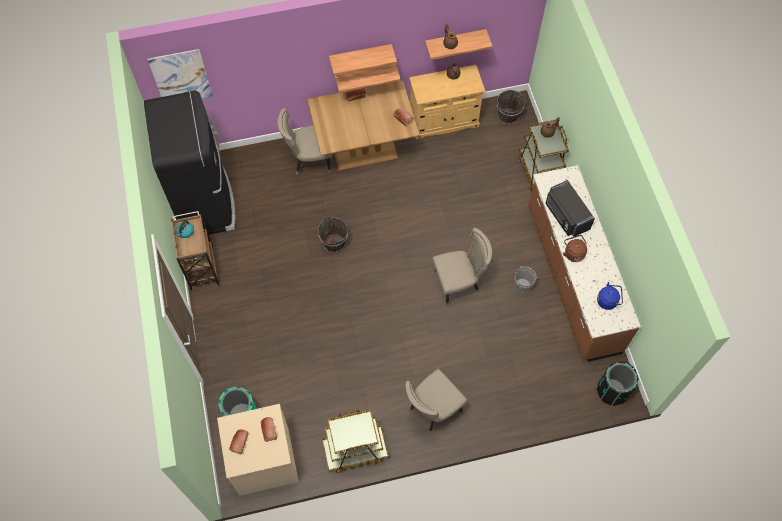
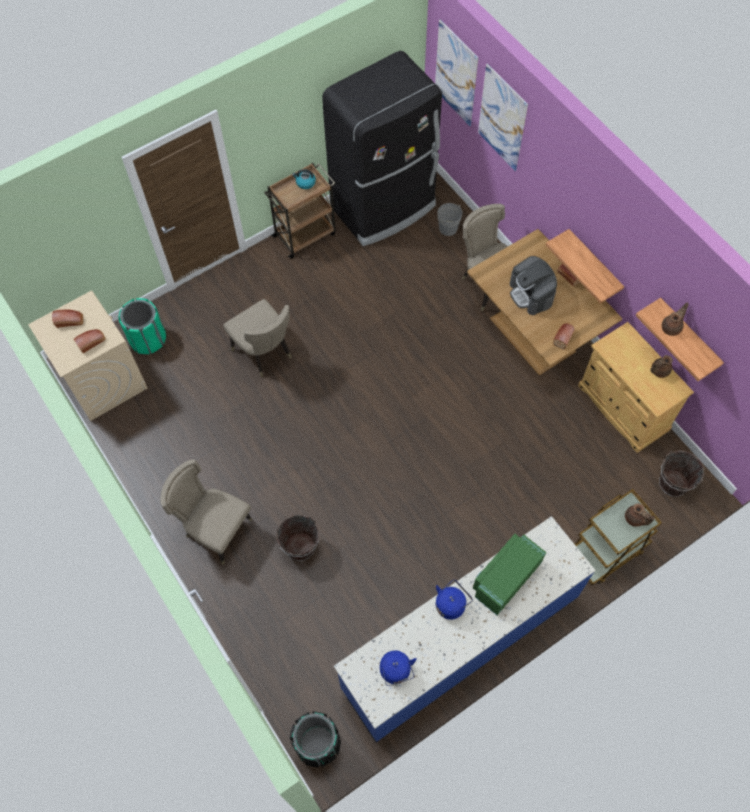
camera: 70 degrees right, 0 degrees up
(241, 65) = (502, 118): none -> picture
(334, 243) = (390, 350): brown bucket -> brown bucket (300, 547)
(355, 450) = (142, 464): brown cart -> none
(359, 123) = (531, 294): none -> coffee machine
(360, 55) = (598, 238): shelf -> none
(459, 283) = (394, 504): beige chair -> beige chair (265, 353)
(522, 286) = (423, 582): grey bucket -> grey bucket (448, 228)
(566, 216) = (505, 578): black microwave -> green microwave
(571, 279) = (459, 642): brown counter -> blue counter
(573, 253) = (451, 604): brown kettle -> blue kettle

